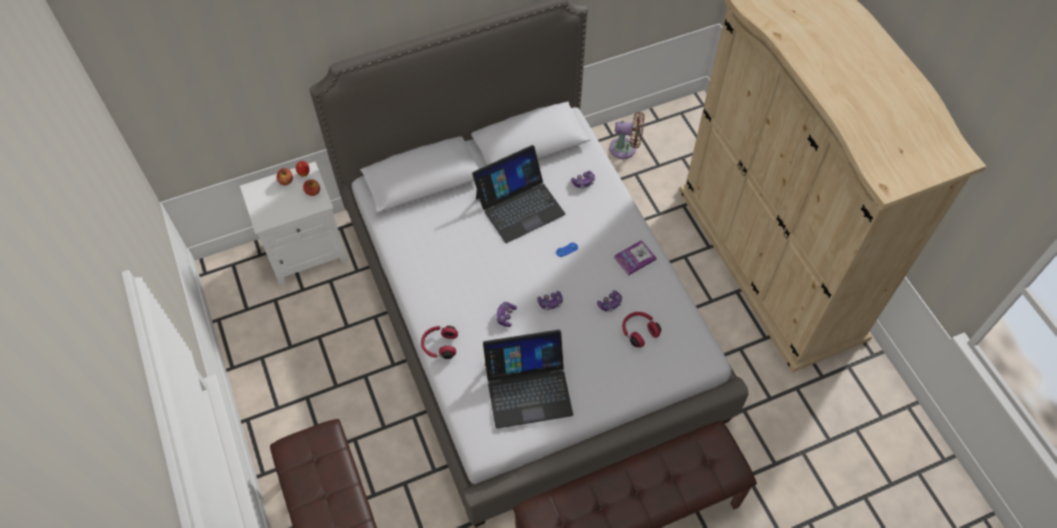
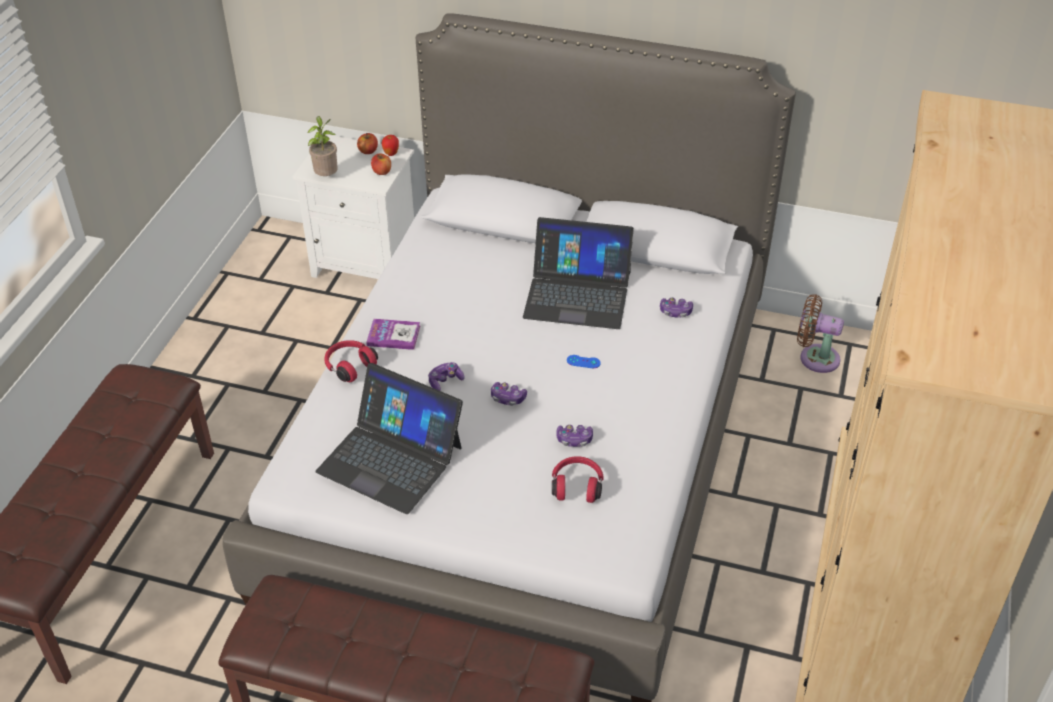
camera: 40 degrees right, 15 degrees down
(279, 218) = (327, 176): none -> potted plant
(625, 149) = (815, 357): brown fan -> brown fan turned 150 degrees clockwise
(634, 258) = (654, 414): book -> book (393, 335)

